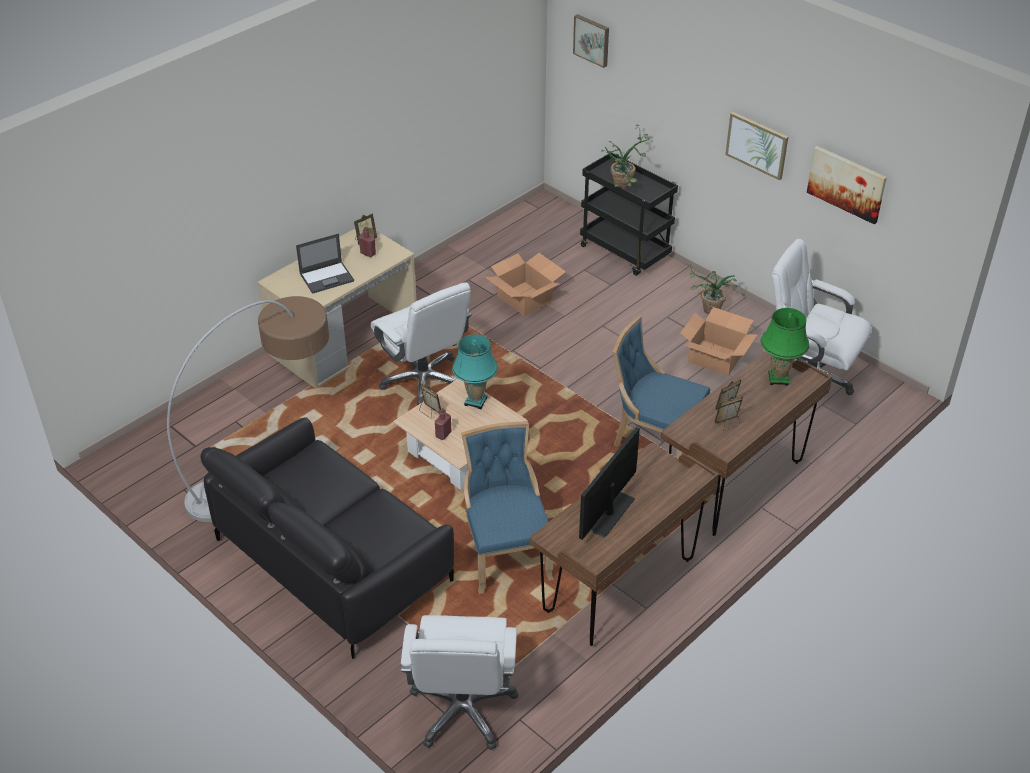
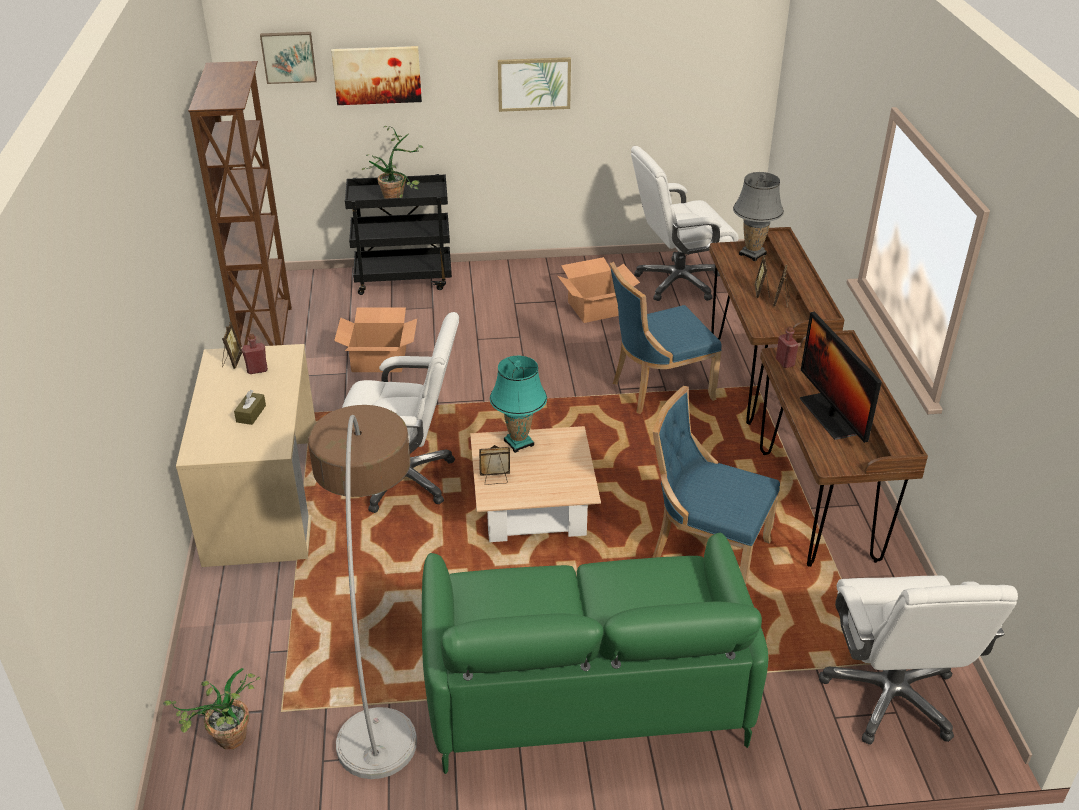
camera: 50 degrees left, 5 degrees down
(327, 277) = (251, 414): laptop -> brown tissue box
(333, 560) = (585, 684): black sofa -> green sofa
(443, 434) = (539, 487): red bottle -> red bottle (785, 362)
(463, 709) = (891, 696): white office chair -> white office chair turned 45 degrees clockwise
(489, 240) = (267, 335): none -> brown bookcase
(706, 310) = (535, 281): potted plant -> potted plant (225, 743)
(778, 379) = (752, 254): green table lamp -> grey table lamp
(847, 184) = (645, 76): picture -> picture (377, 75)

